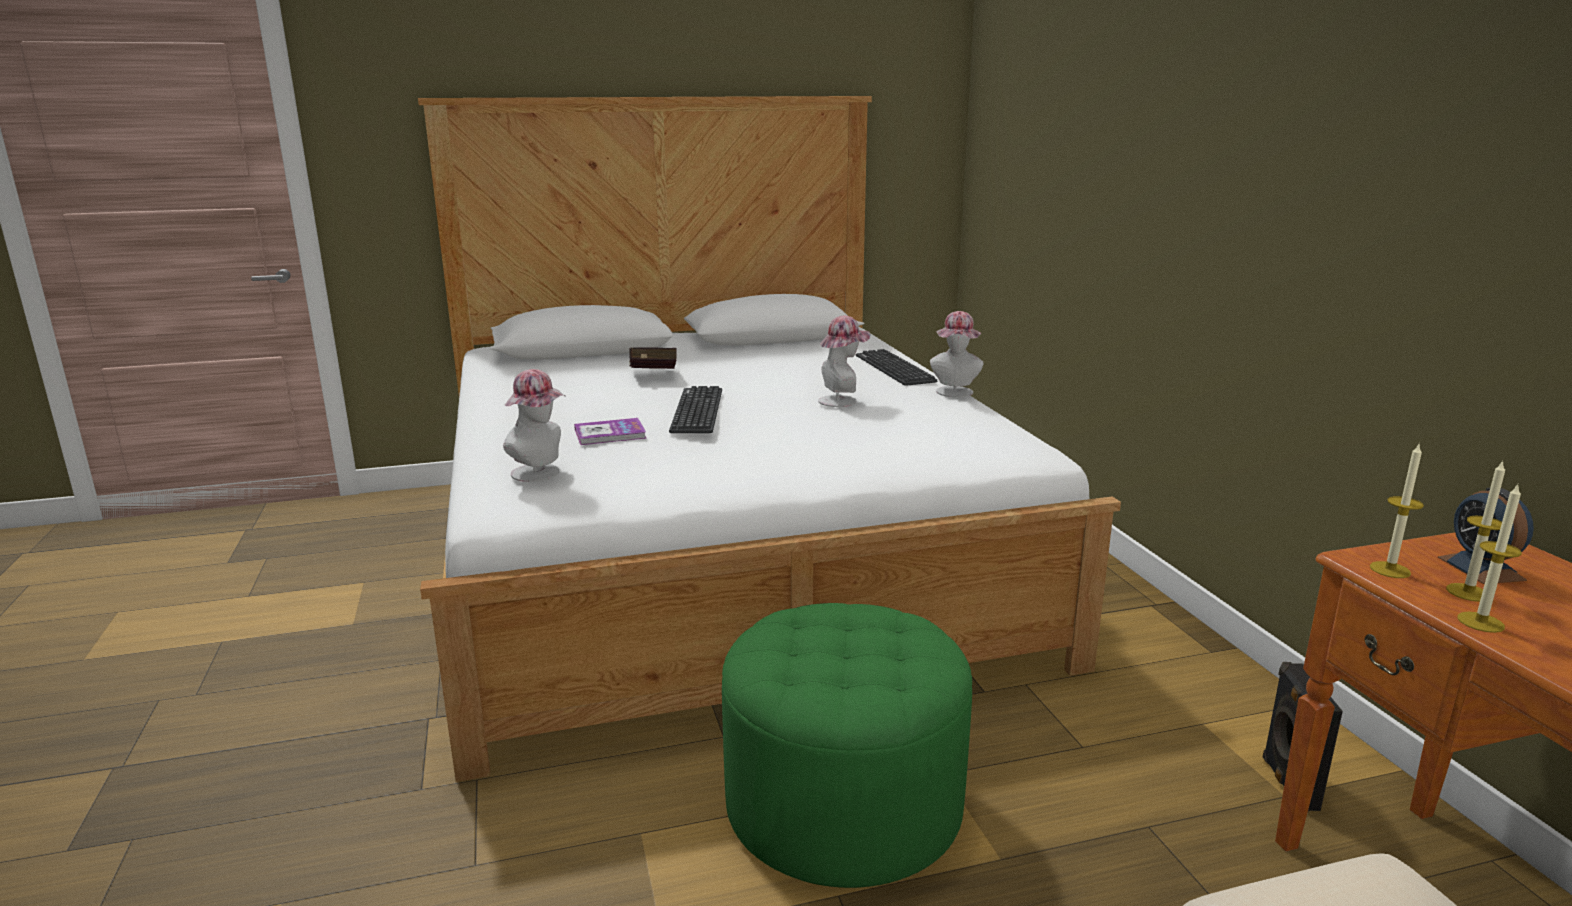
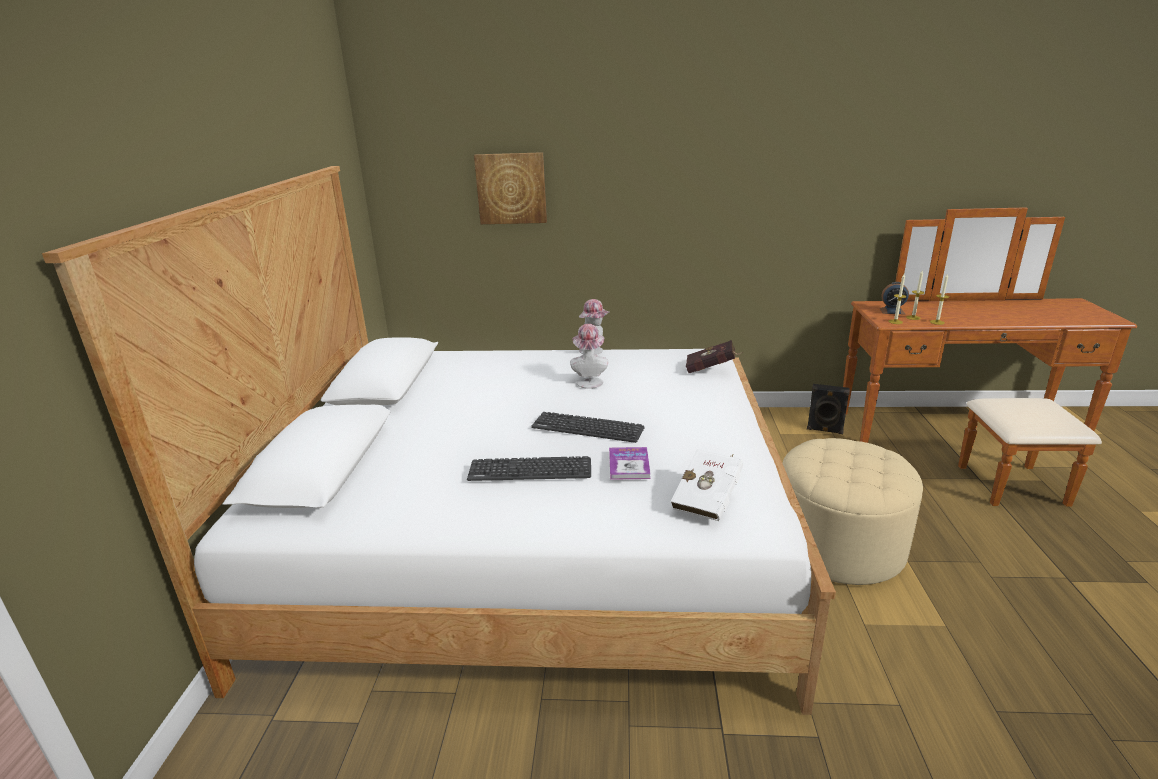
camera: 70 degrees left, 5 degrees up
(541, 474) = (709, 499): hat -> white book
(652, 377) = (463, 440): red book -> red book (712, 370)
(843, 805) = (838, 545): green ottoman -> beige ottoman
(894, 369) = (525, 357): keyboard -> keyboard (530, 470)
(1063, 152) = (511, 188): none -> picture

